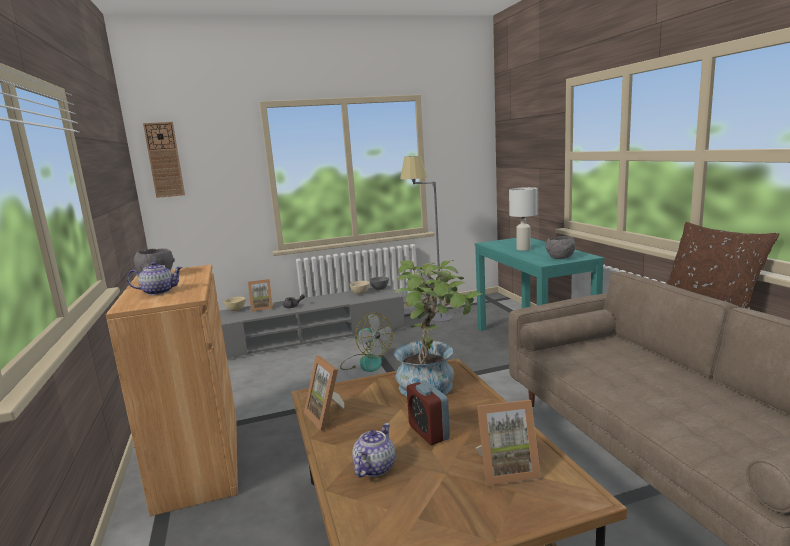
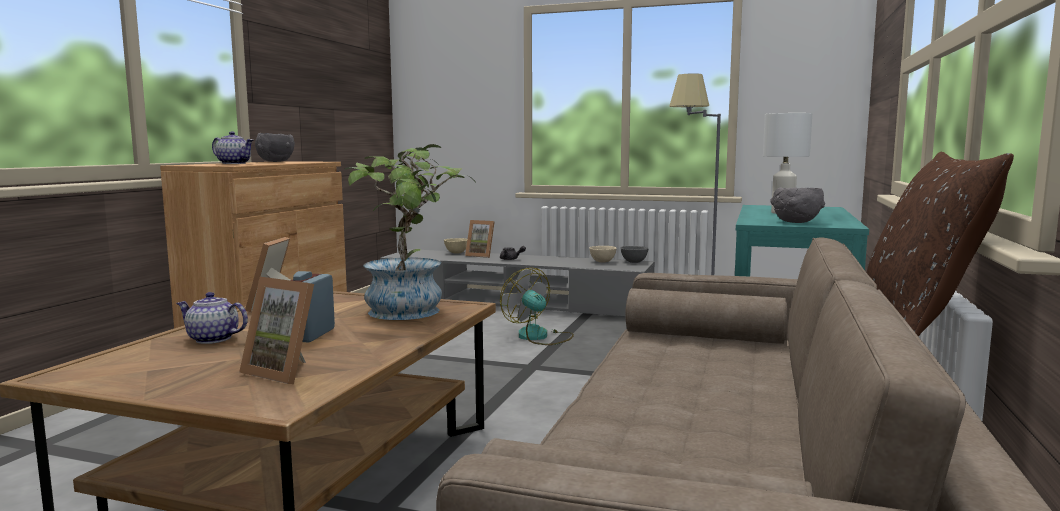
camera: 35 degrees right, 5 degrees down
(164, 160) = (420, 73): wall clock -> none
(366, 362) = (539, 337): fan -> fan turned 150 degrees clockwise
(374, 467) = (212, 339): teapot -> teapot turned 135 degrees counterclockwise

